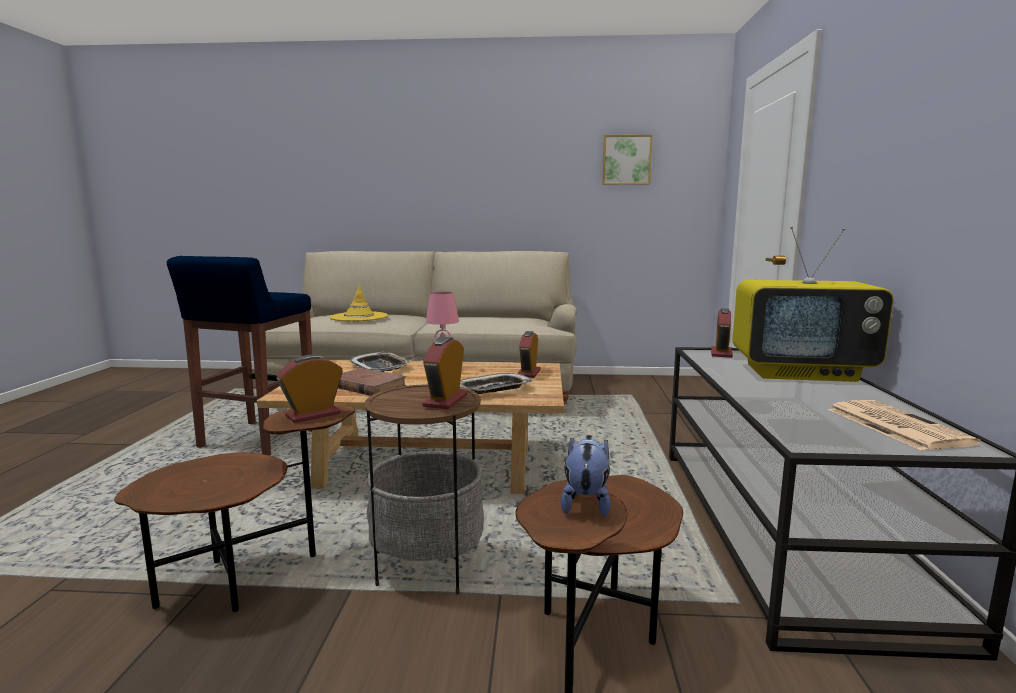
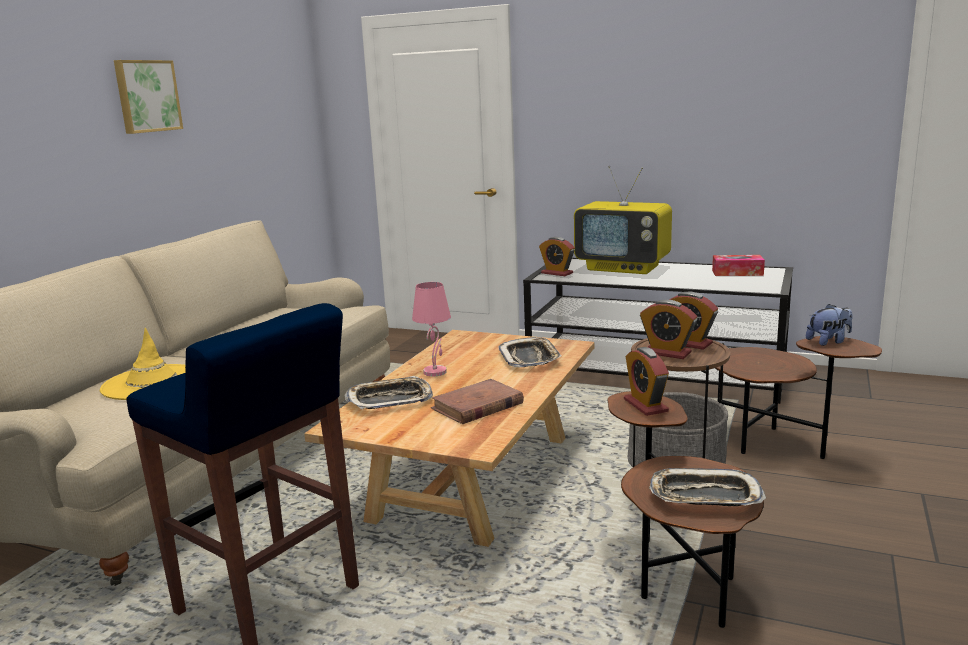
camera: 70 degrees left, 5 degrees up
(189, 484) = (704, 496): none -> tray
(528, 373) = (483, 342): alarm clock -> alarm clock (667, 353)
(586, 503) = (828, 341): plush toy -> plush toy turned 135 degrees clockwise
(626, 160) = (252, 97): picture -> picture (146, 96)
(801, 373) = (624, 268): television -> television turned 90 degrees clockwise
(894, 425) = (737, 273): newspaper -> tissue box

